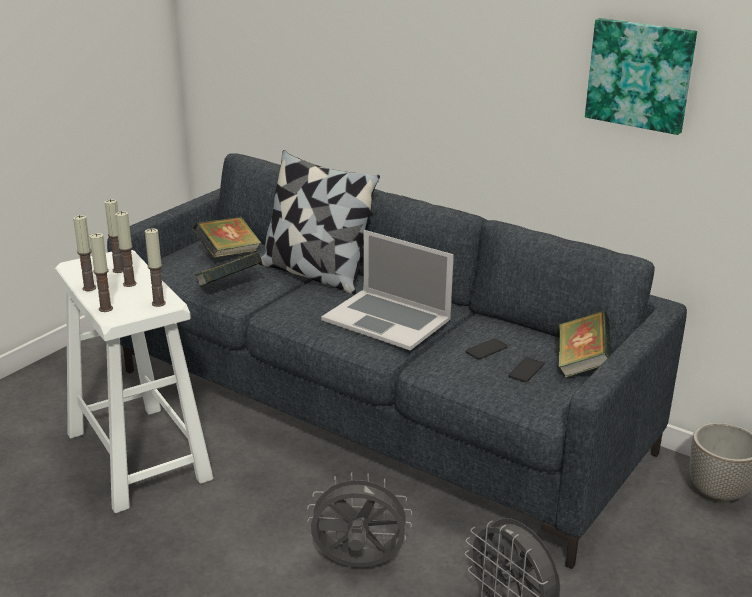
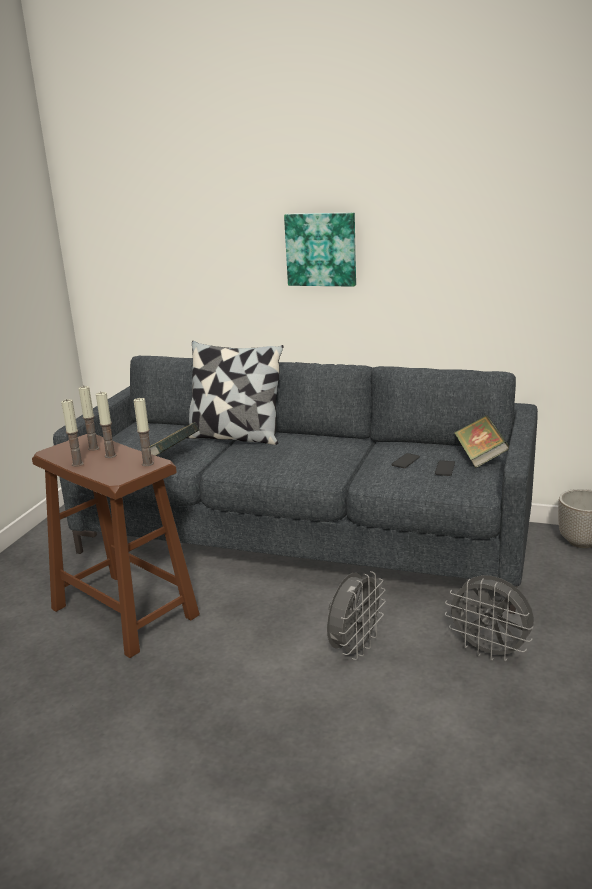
camera: 15 degrees left, 5 degrees down
(105, 308) = (104, 475): candle -> none
(138, 455) = (124, 612): white stool -> brown stool
(228, 254) = (155, 435): book -> none
(357, 565) = (354, 648): grey fan -> grey fan turned 135 degrees clockwise
(387, 319) = (315, 455): laptop -> none
(640, 74) = (479, 235): picture -> picture (321, 249)

